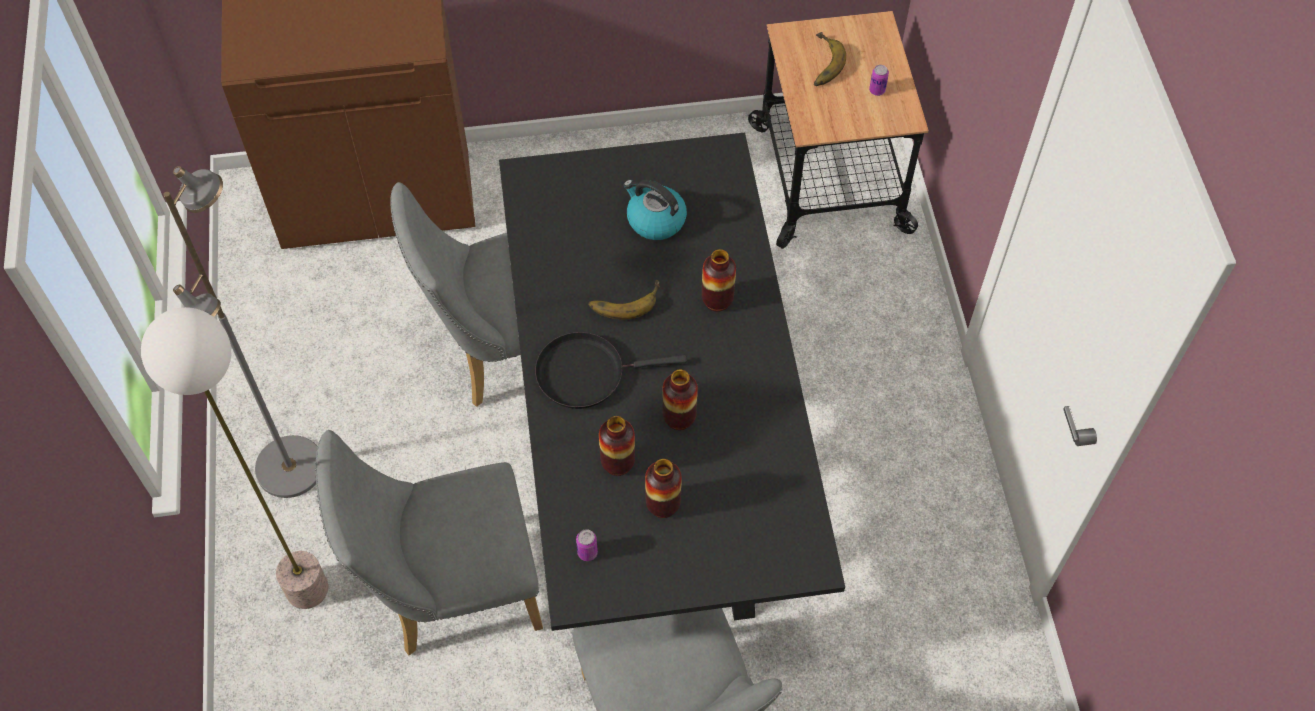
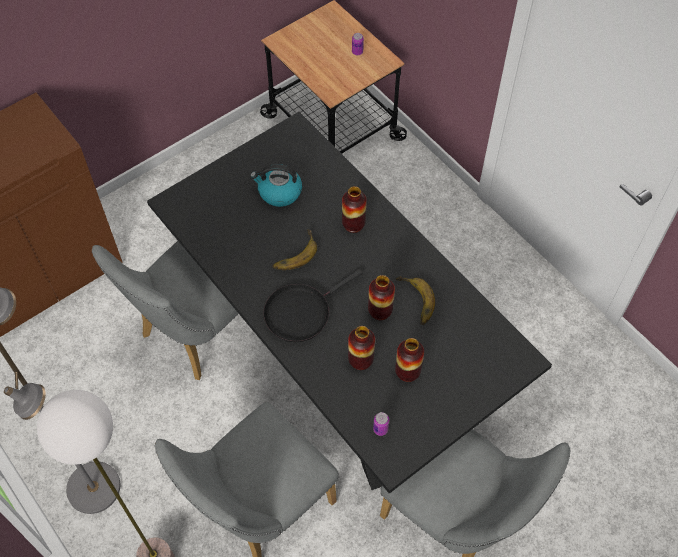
camera: 30 degrees left, 0 degrees up
(820, 63) = (311, 50): banana -> banana (413, 302)

